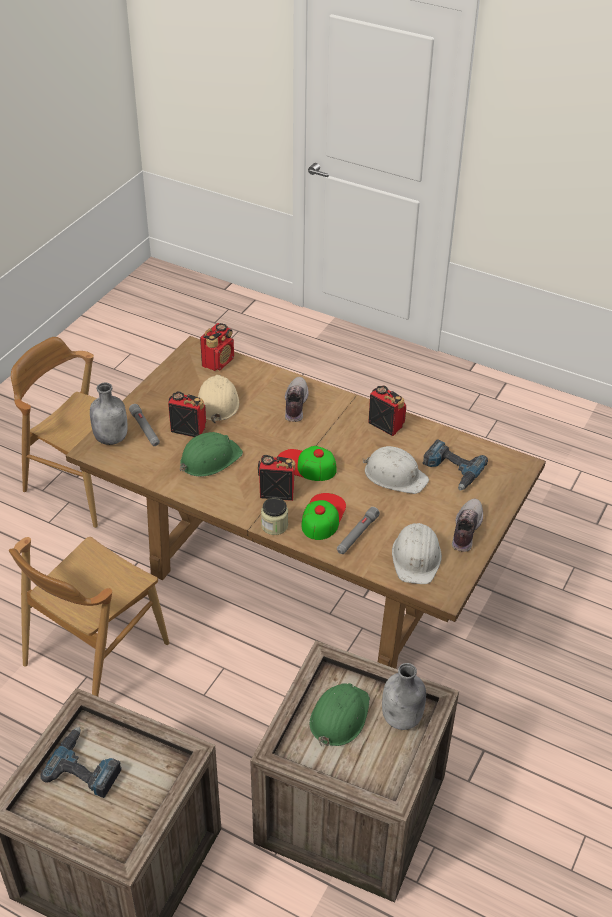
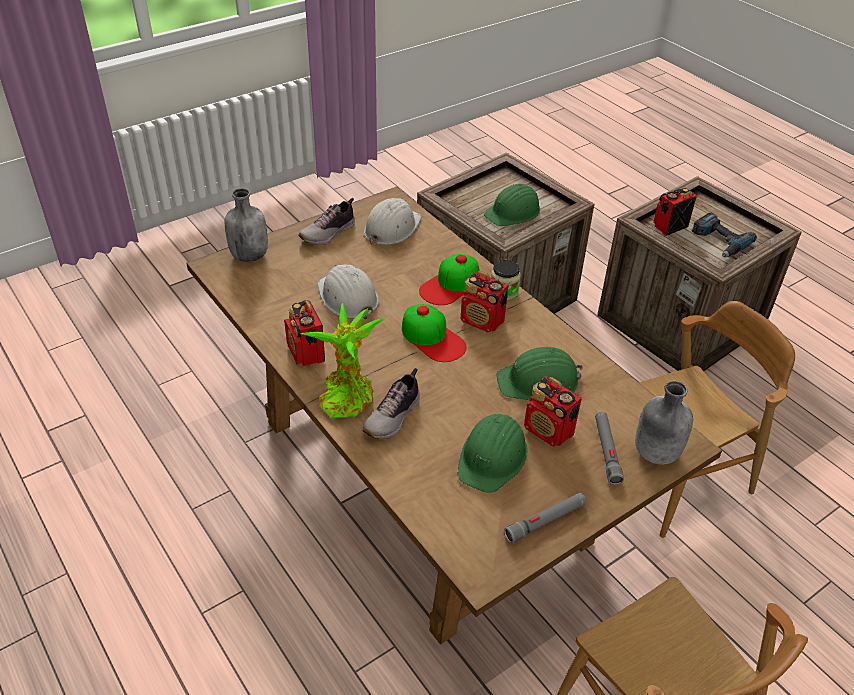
camera: 155 degrees left, 0 degrees up
(217, 402) = (493, 457): beige hard hat -> green hard hat
(218, 362) = (456, 530): radio -> radio (669, 227)
(335, 408) = (347, 395): none -> potted plant
(357, 535) = (429, 260): grey flashlight -> grey flashlight (546, 521)
(402, 718) = (468, 198): grey bottle -> grey bottle (249, 255)
(451, 470) = (286, 283): power drill -> none

